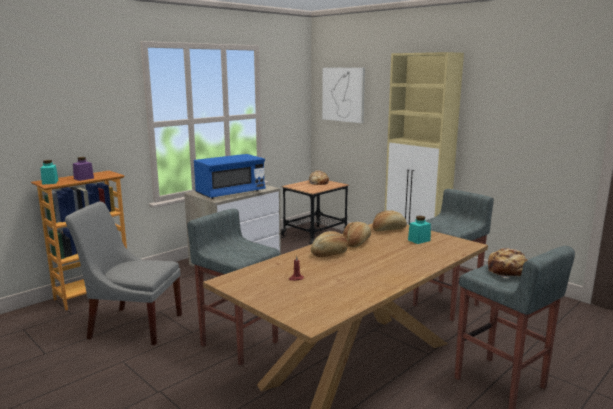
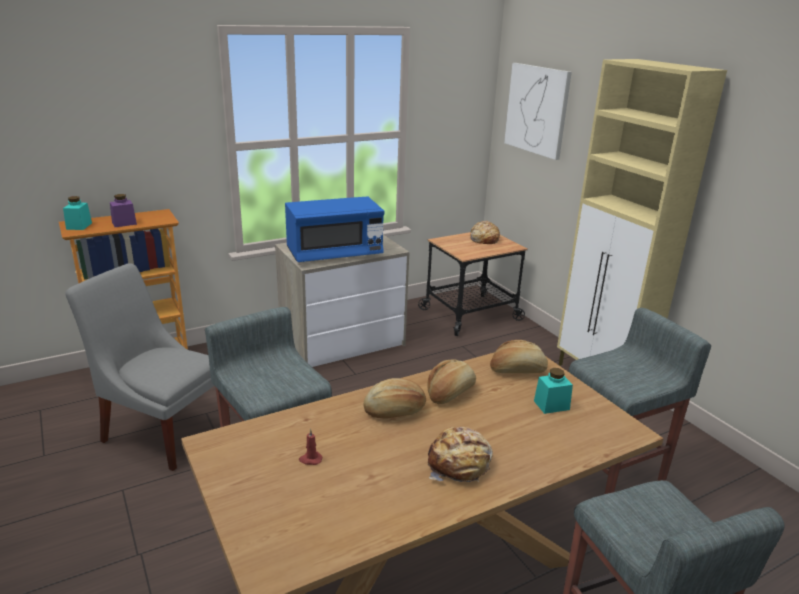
camera: 15 degrees right, 10 degrees up
(507, 271) = (663, 514): bread -> bread (459, 464)

